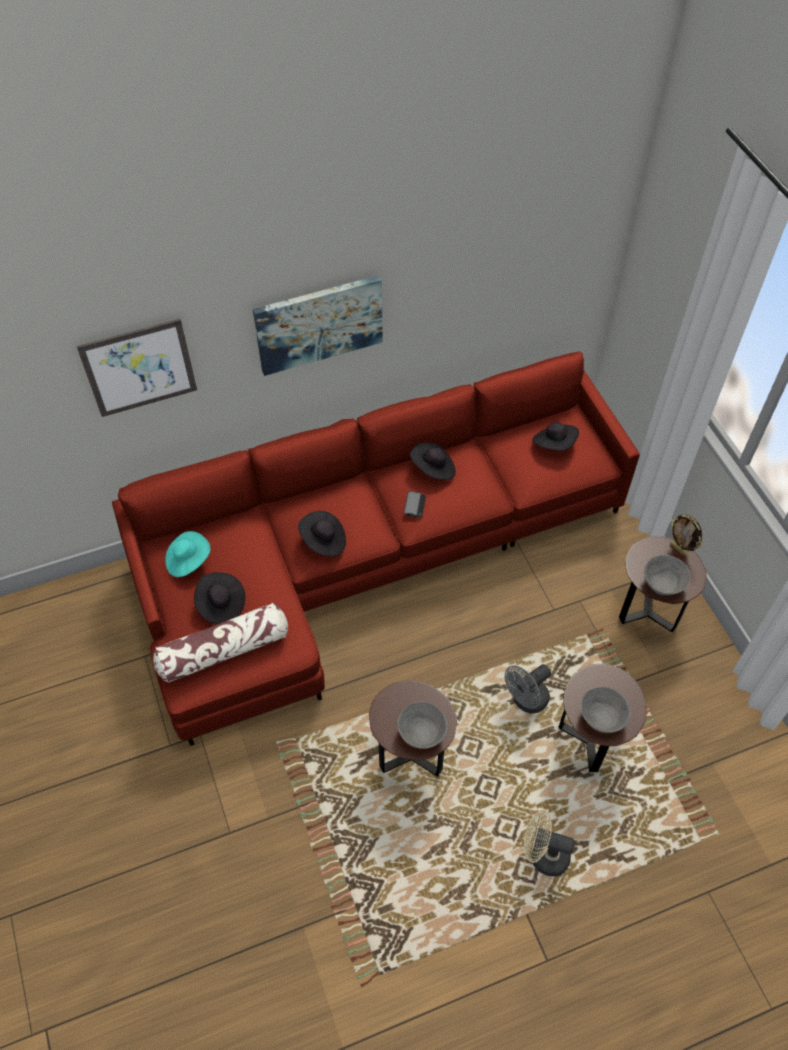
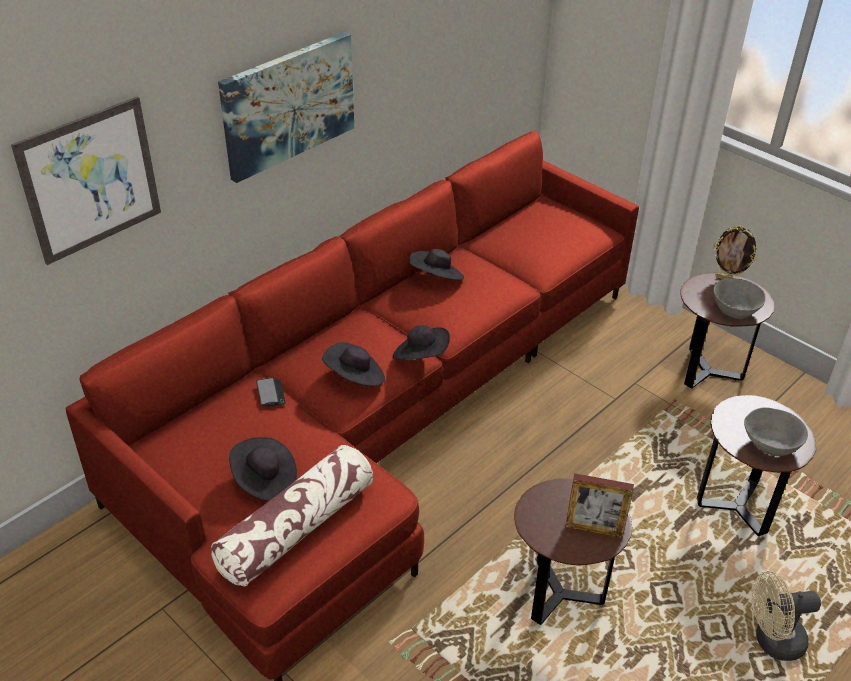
camera: 25 degrees left, 15 degrees down
(188, 560) = (195, 448): turquoise hat -> none
(414, 505) = (438, 314): phone -> phone (270, 393)
(422, 733) = (594, 529): grey bowl -> picture frame
(526, 701) = (646, 493): grey fan -> none
(554, 444) = (545, 227): black hat -> black hat (421, 356)

